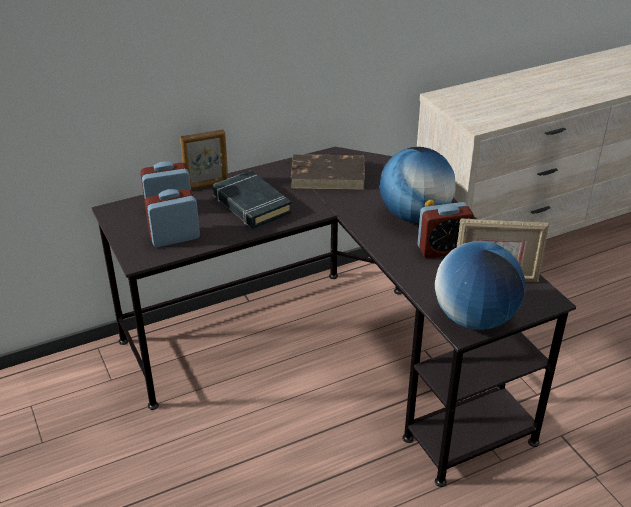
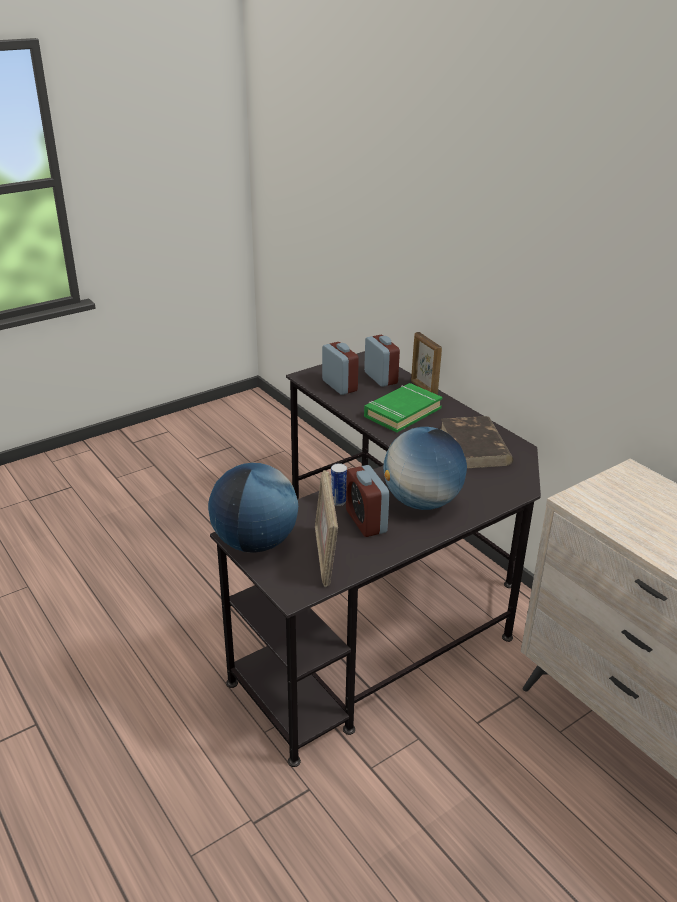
camera: 80 degrees right, 5 degrees down
(251, 204) = (402, 412): black book -> green book
(409, 262) = (338, 501): none -> can

